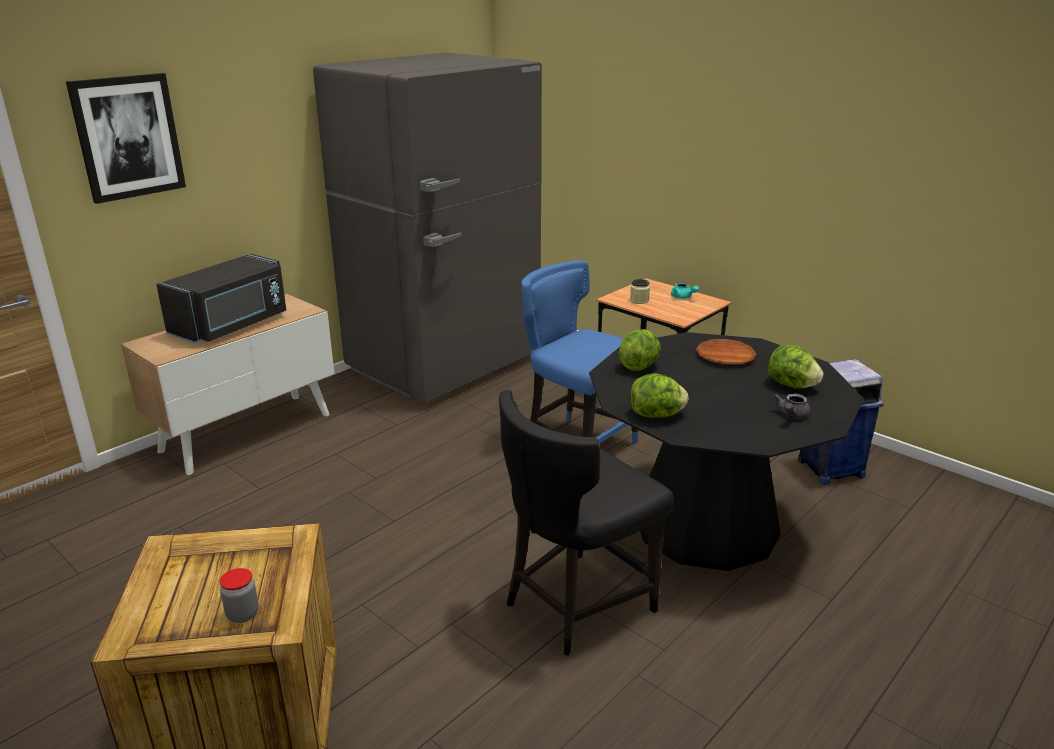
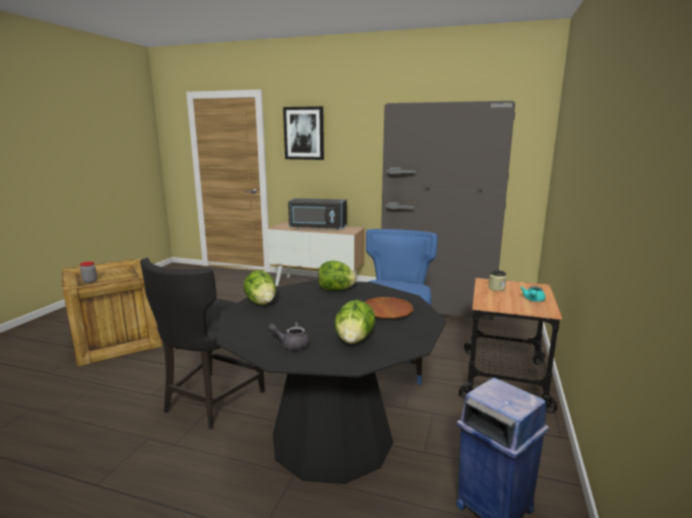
camera: 65 degrees right, 10 degrees down
(575, 605) = (211, 401): black chair -> black chair turned 90 degrees counterclockwise

